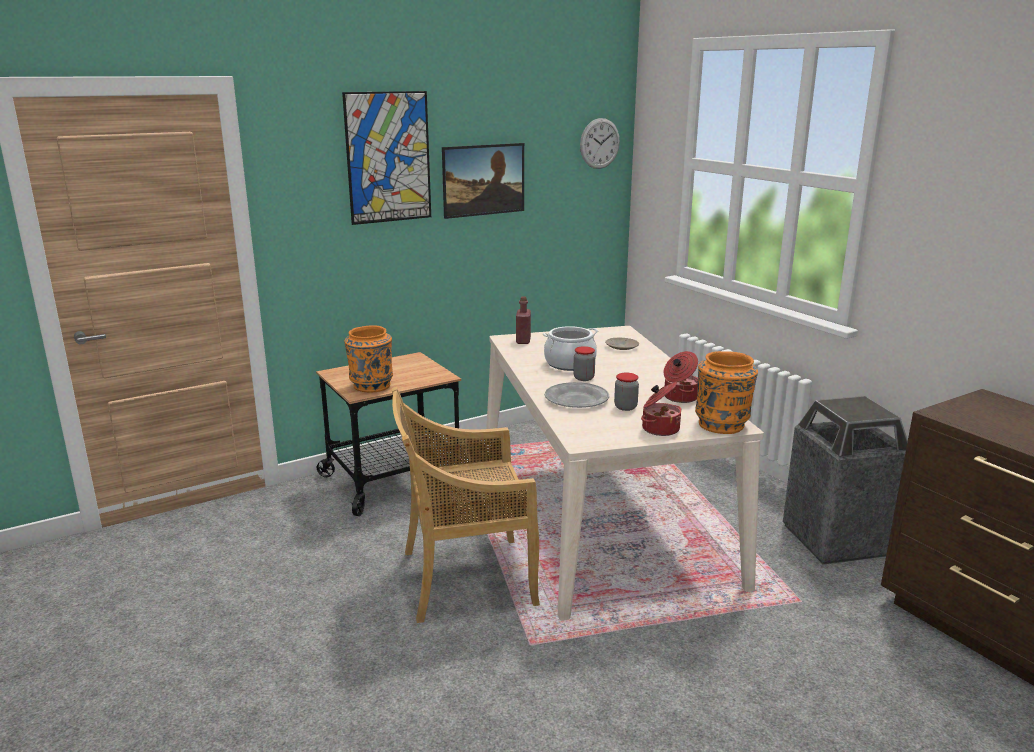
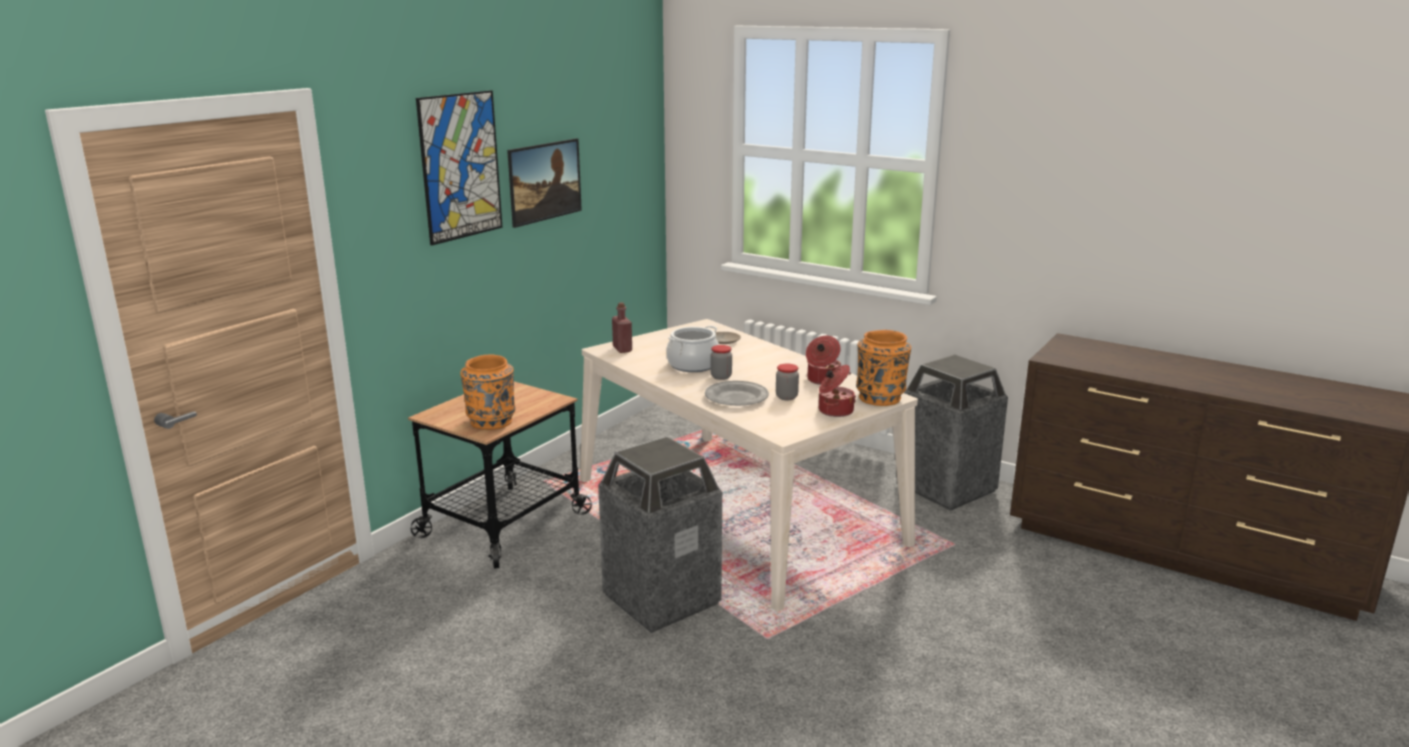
camera: 25 degrees left, 0 degrees up
(465, 579) = (660, 599): beige chair -> trash can
(599, 143) = (639, 132): wall clock -> none

